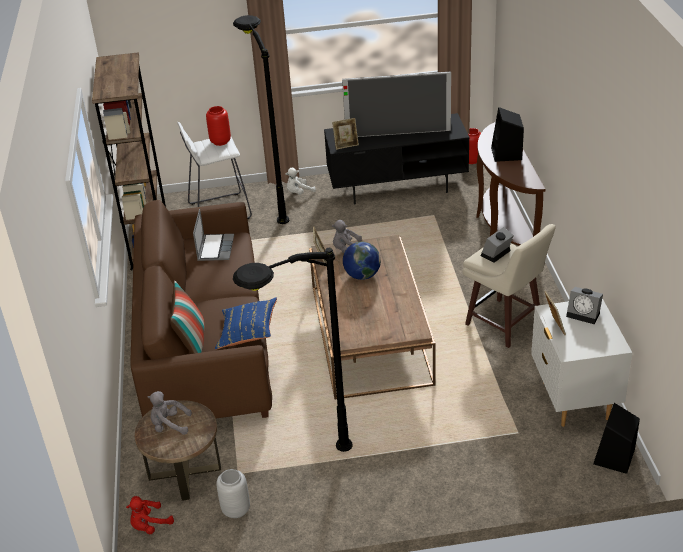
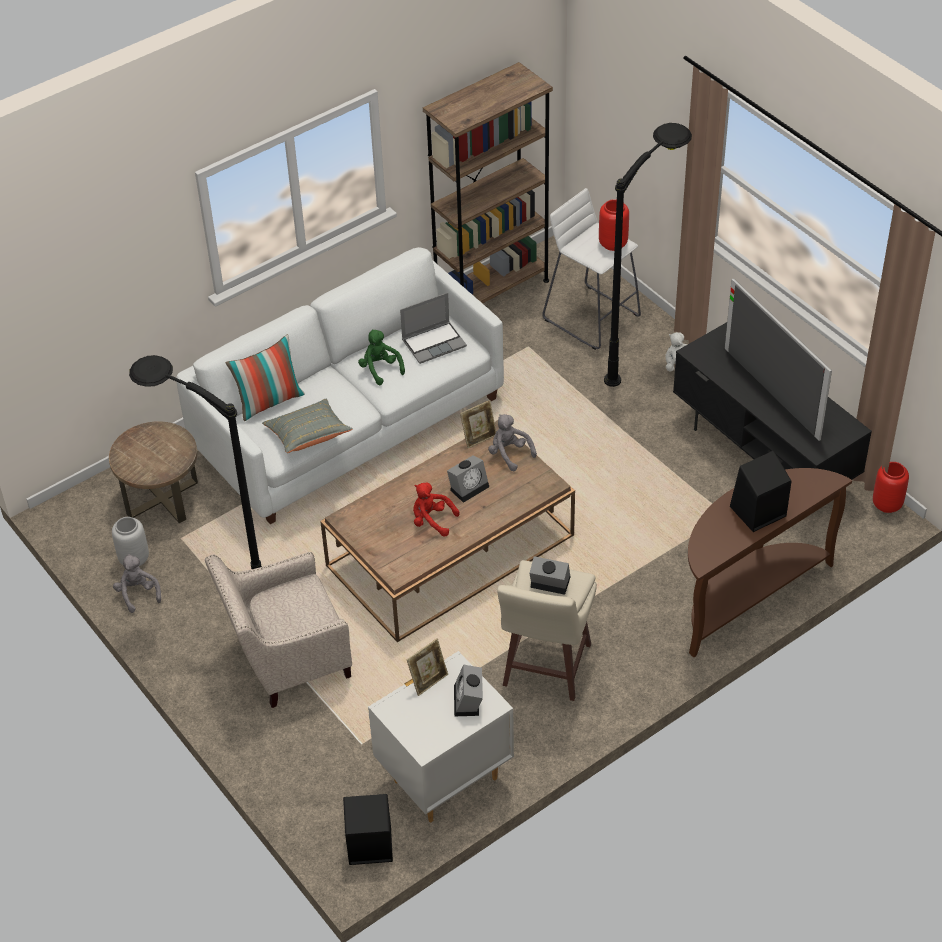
camera: 60 degrees right, 10 degrees up
(149, 525) = (85, 507): red plush toy -> red plush toy (432, 521)
(169, 425) = (154, 446): grey plush toy -> grey plush toy (138, 594)
(205, 345) = (349, 423): brown sofa -> white sofa
(214, 279) = (380, 369): none -> green plush toy
(247, 333) = (308, 436): blue pillow -> grey pillow
(346, 145) = (706, 356): picture frame -> none
(362, 275) = (469, 486): globe -> alarm clock
(409, 449) = (286, 659): none -> beige armchair

